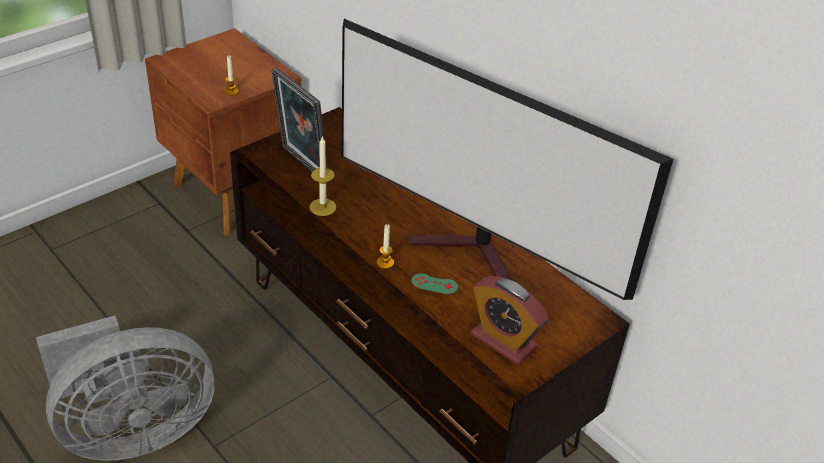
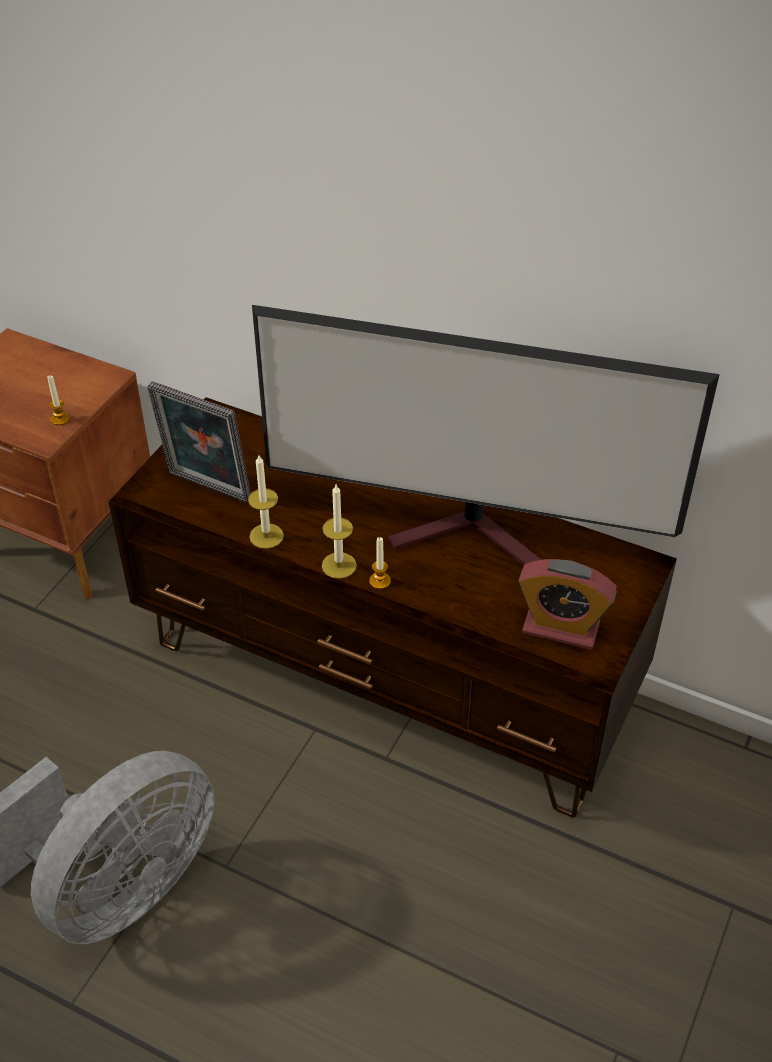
camera: 20 degrees left, 5 degrees up
(362, 243) = (339, 565): none -> candle
(434, 284) = (449, 587): green game controller -> none

